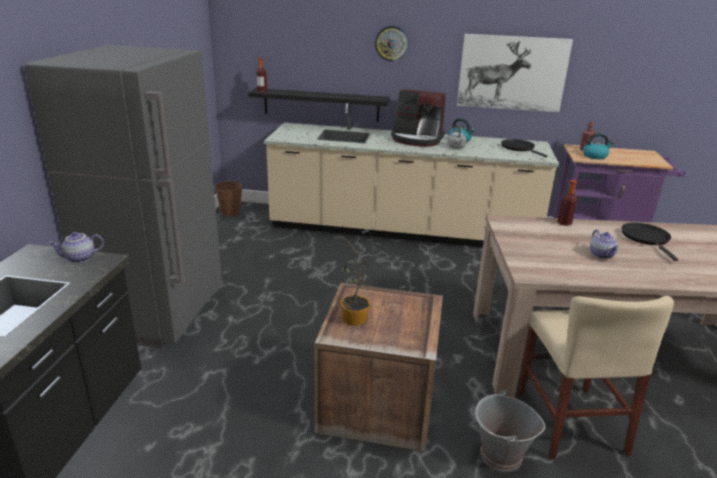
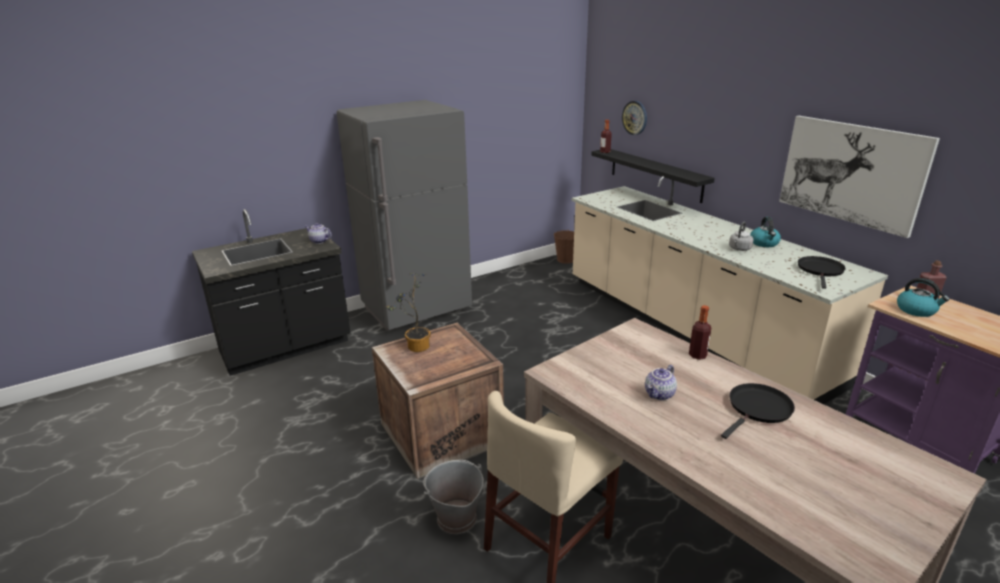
camera: 50 degrees right, 0 degrees up
(391, 43) = (722, 118): wall clock -> wall clock (635, 117)
(417, 139) = (716, 230): coffee machine -> none

